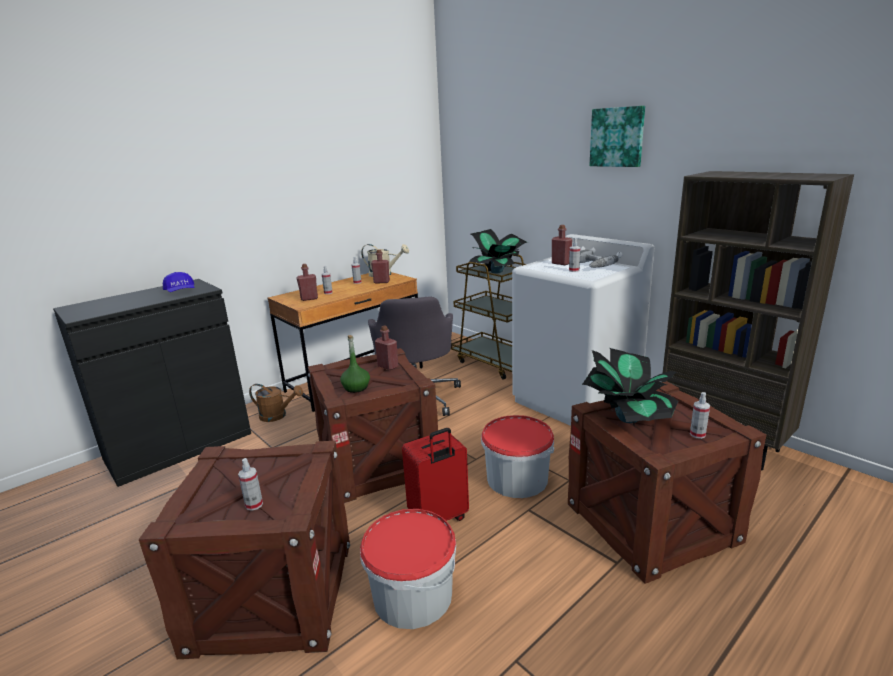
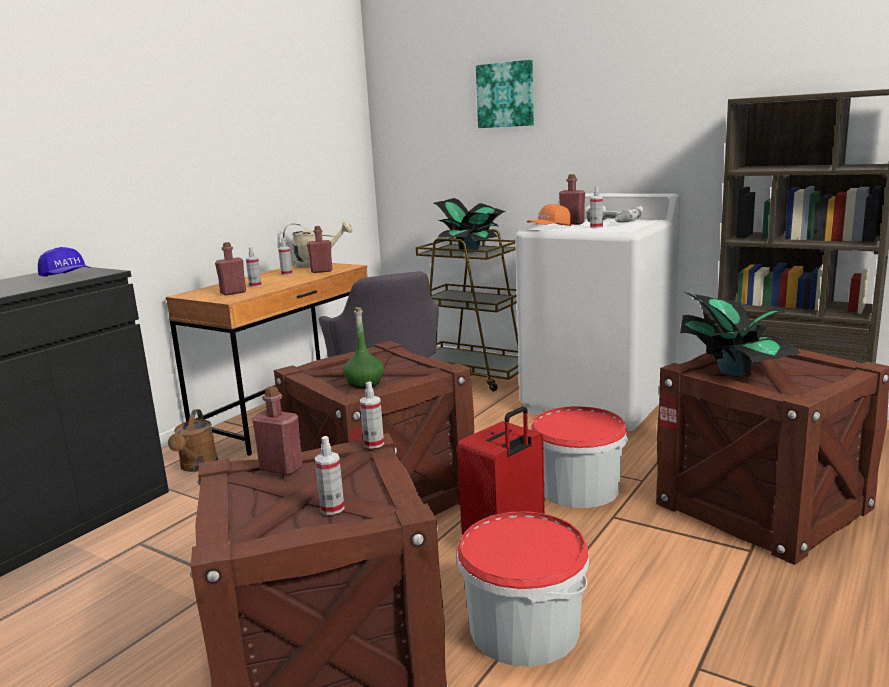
camera: 15 degrees left, 5 degrees down
(277, 416) = (197, 467): brown watering can -> brown watering can turned 90 degrees clockwise
(388, 366) = (388, 359): red bottle -> red bottle (281, 468)
(538, 267) = (549, 228): none -> orange cap
(617, 137) = (622, 69): picture -> picture (506, 95)
(697, 434) = (820, 376): spray bottle -> spray bottle (373, 444)

